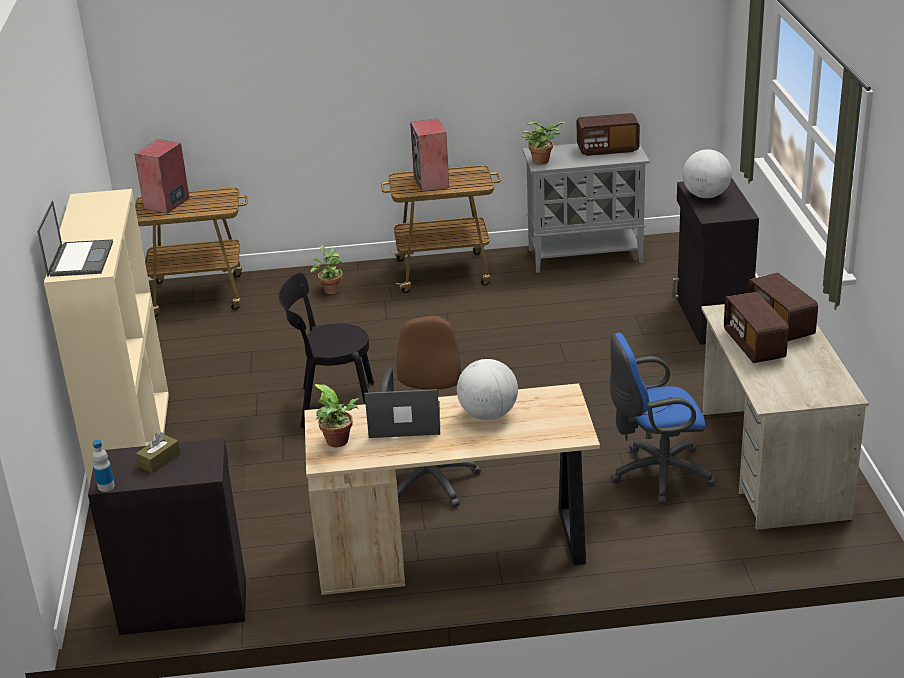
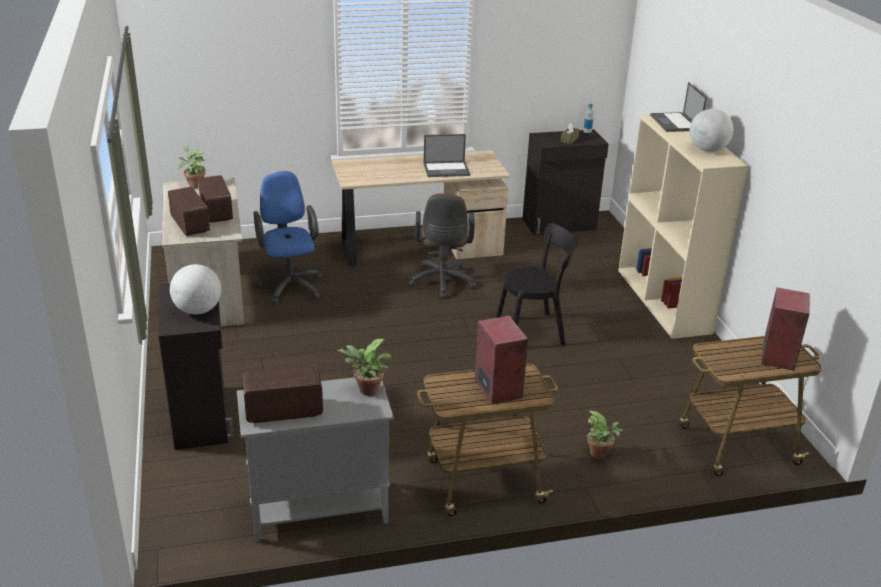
camera: 170 degrees right, 0 degrees up
(339, 442) = (480, 161): potted plant -> potted plant (194, 185)
(488, 415) = (396, 172): globe -> globe (707, 150)
(656, 475) = (290, 285): blue office chair -> blue office chair turned 90 degrees counterclockwise

